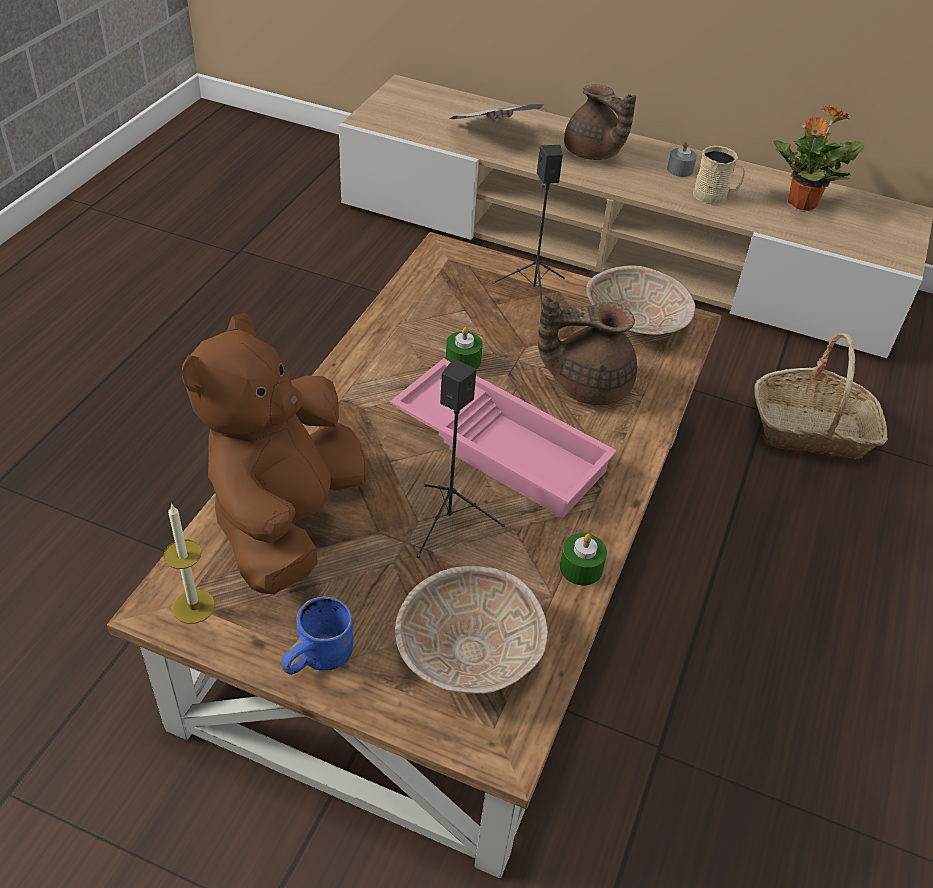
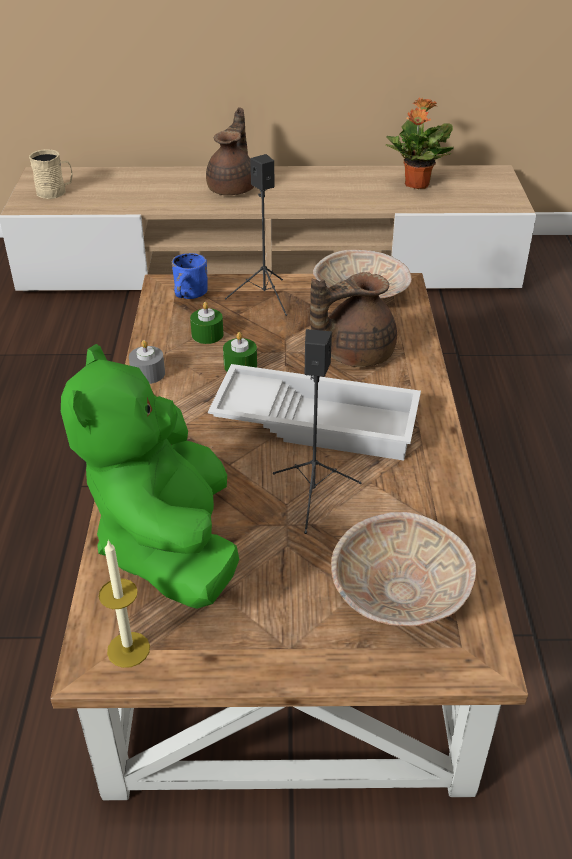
camera: 20 degrees left, 5 degrees down
(286, 520) = (169, 544): brown plush toy -> green plush toy
(321, 661) = (278, 650): blue mug -> blue mug (191, 296)
(493, 136) = (142, 194): newspaper -> none
(503, 445) = (318, 420): pink tray -> white tray
(581, 568) = (444, 493): green candle -> green candle (207, 334)
(592, 154) = (233, 188): brown teapot -> brown teapot turned 105 degrees counterclockwise
(680, 170) = (310, 183): grey candle -> grey candle (148, 373)
(715, 196) = (349, 195): beige mug -> beige mug (55, 192)
(812, 430) = (499, 356): basket -> none

